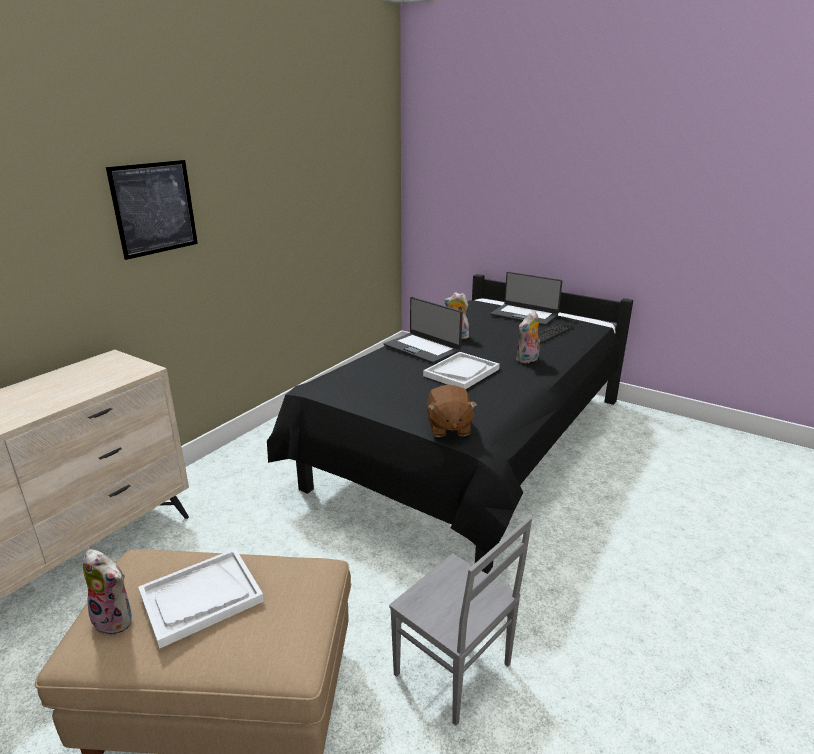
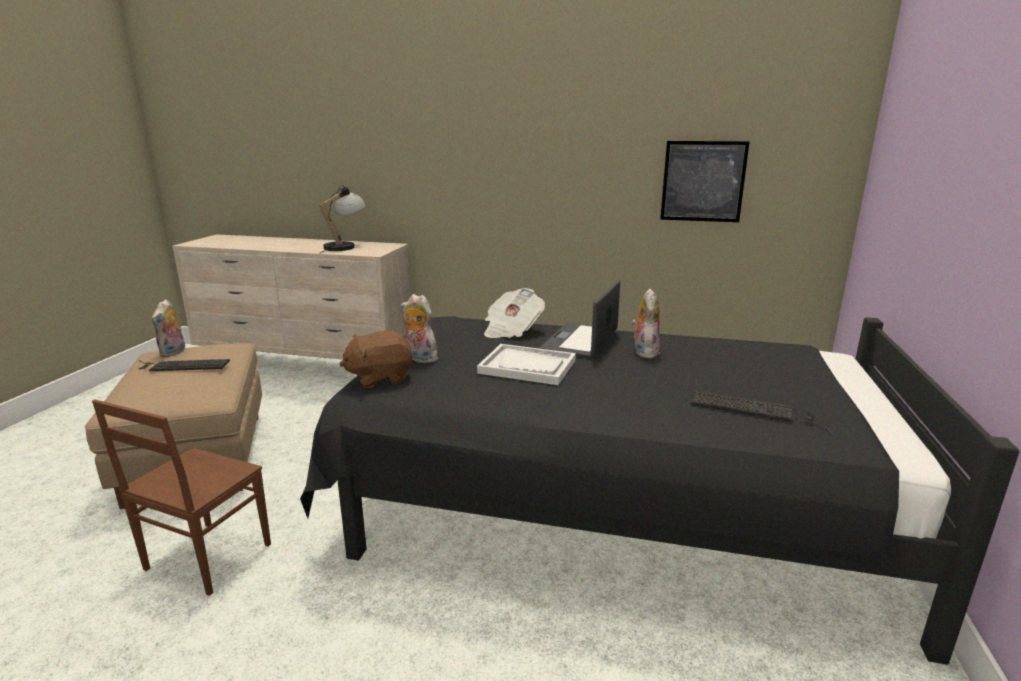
camera: 70 degrees right, 5 degrees down
(68, 383) = (345, 246): none -> table lamp
(154, 208) = (460, 140): picture -> picture (703, 181)
(201, 598) = (182, 365): white tray -> keyboard
(377, 365) = (511, 330): none -> newspaper
(453, 671) = (206, 557): grey chair -> brown chair
(524, 315) = (804, 383): laptop -> none
(527, 360) = (611, 400): plush toy -> plush toy (419, 359)

